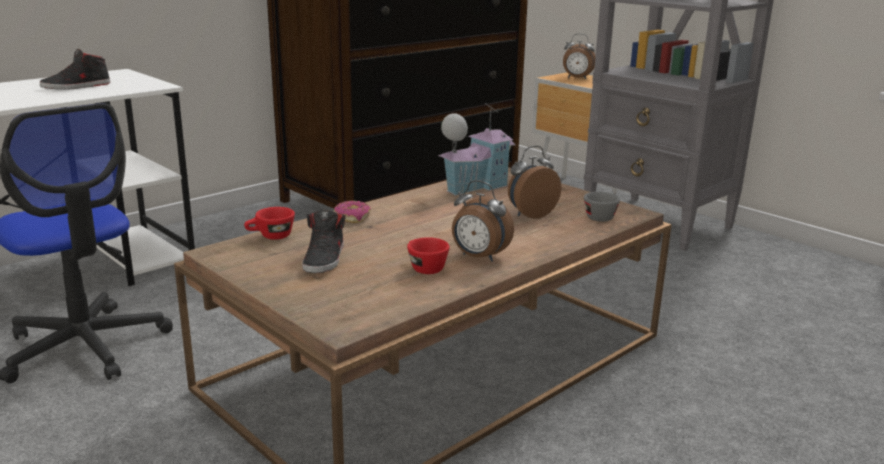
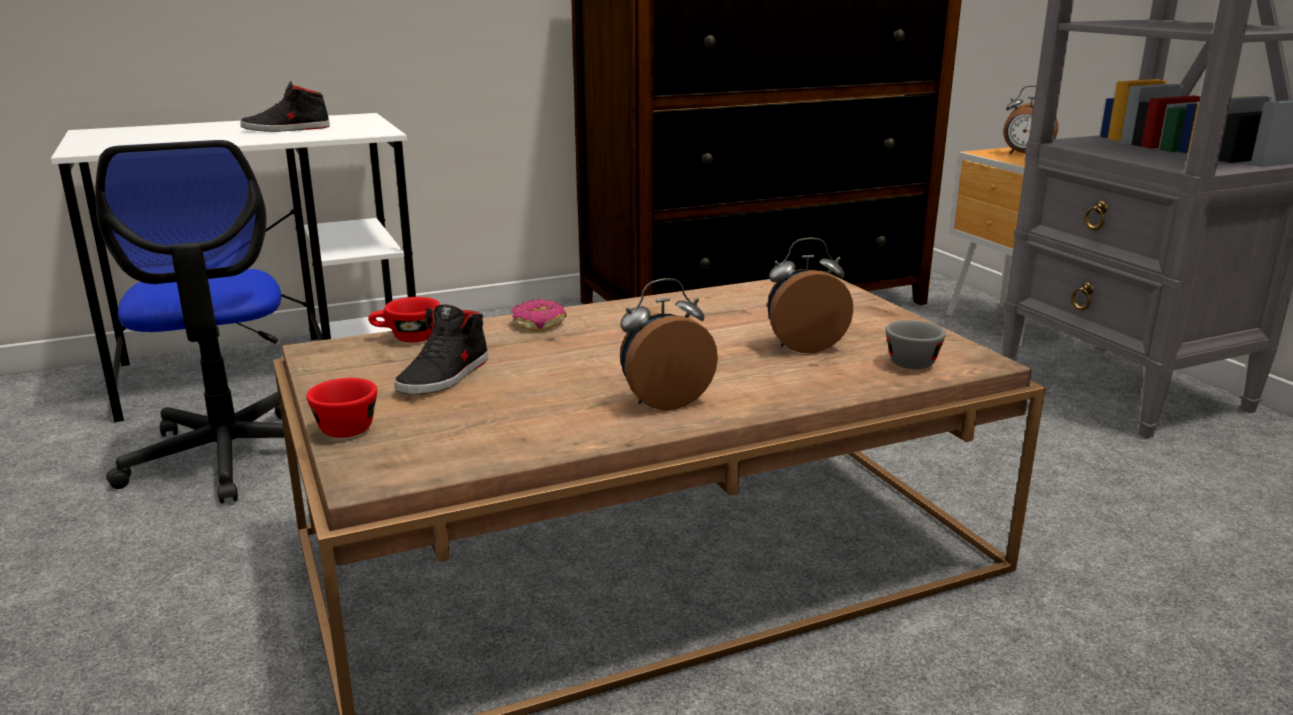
camera: 20 degrees right, 0 degrees up
(424, 267) = (568, 406): red cup -> red cup (346, 425)
(475, 186) = (755, 297): toy house -> none
(478, 257) = (663, 401): alarm clock -> alarm clock turned 105 degrees clockwise

